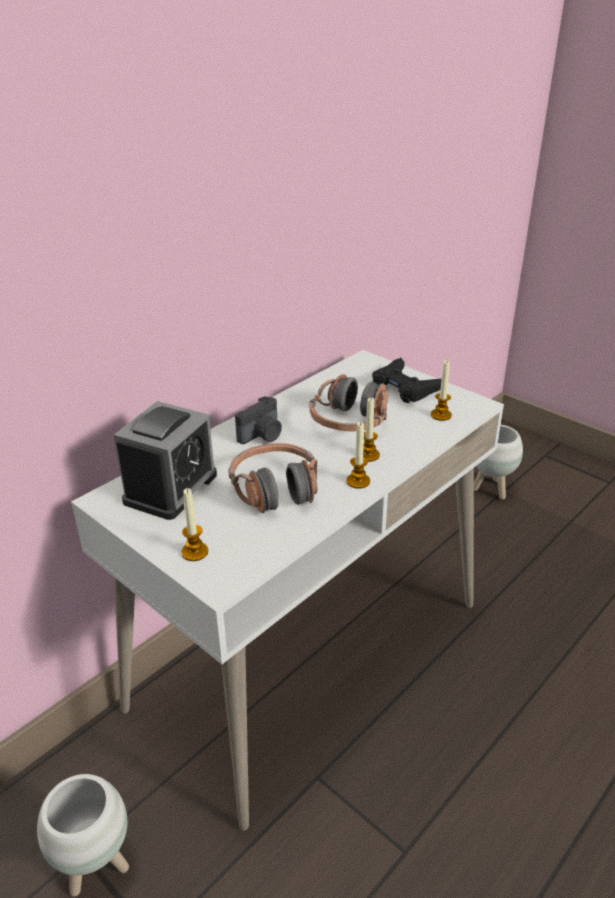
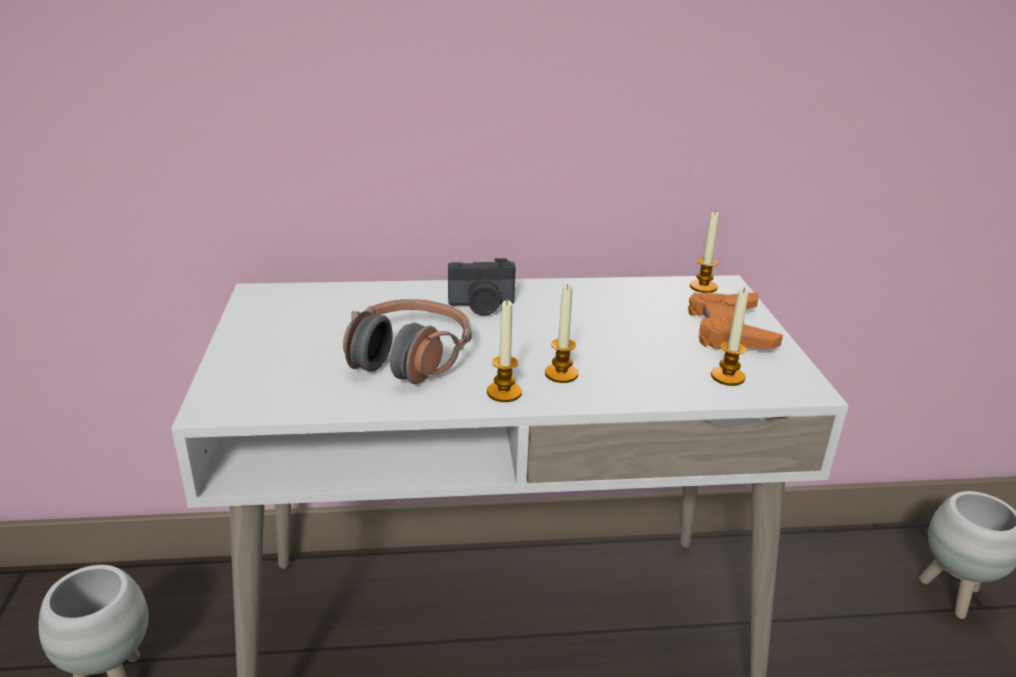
camera: 40 degrees right, 5 degrees down
(171, 488) = (322, 310): alarm clock -> none
(194, 552) = (245, 370): candle -> candle (703, 287)
(349, 421) = (598, 333): headphones -> none
(405, 387) = (729, 329): black game controller -> orange game controller

